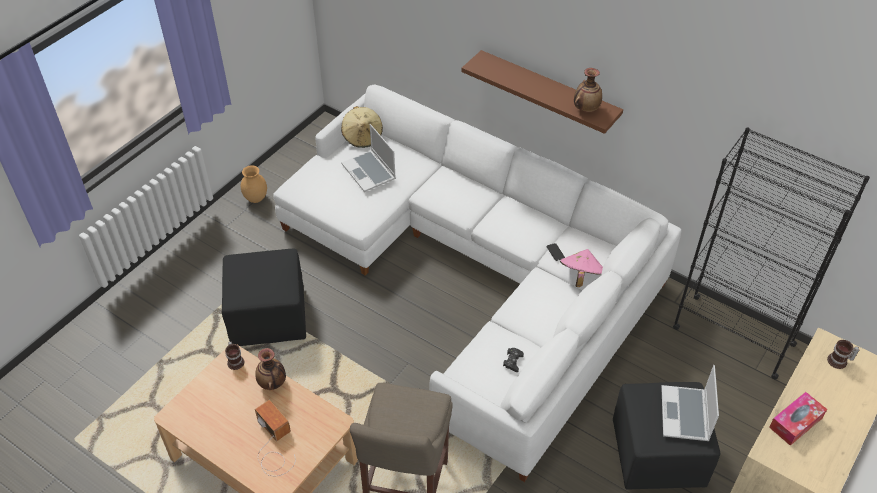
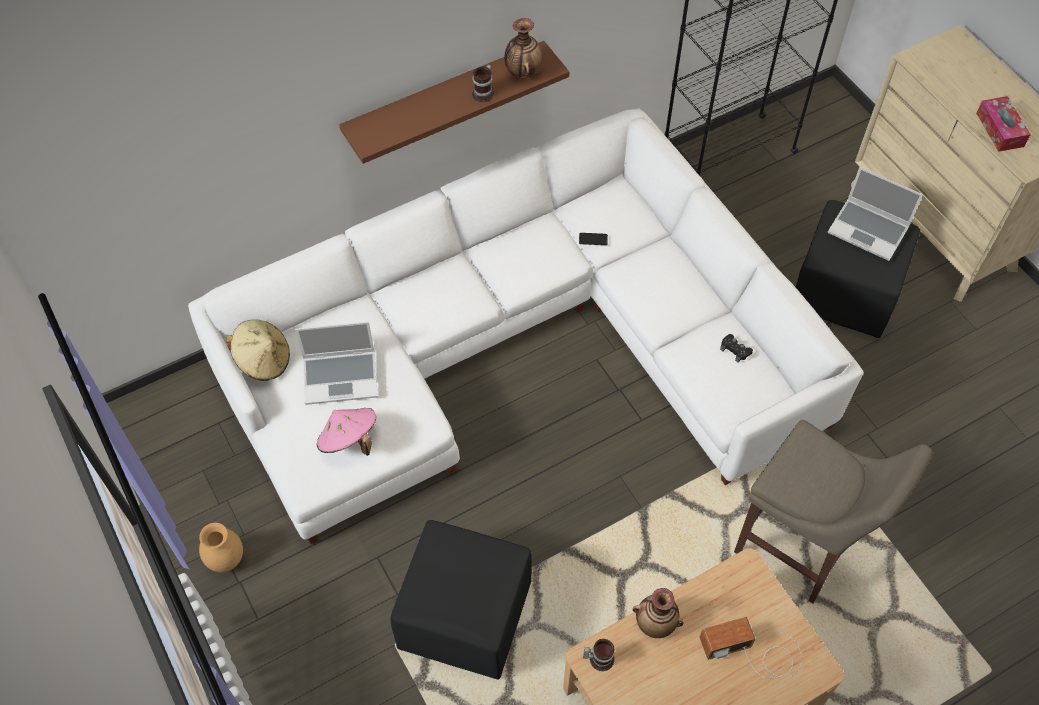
camera: 65 degrees left, 10 degrees up
(581, 276) = (641, 232): pink hat -> pink hat (349, 440)
(839, 361) = (940, 62): mug -> mug (485, 92)

